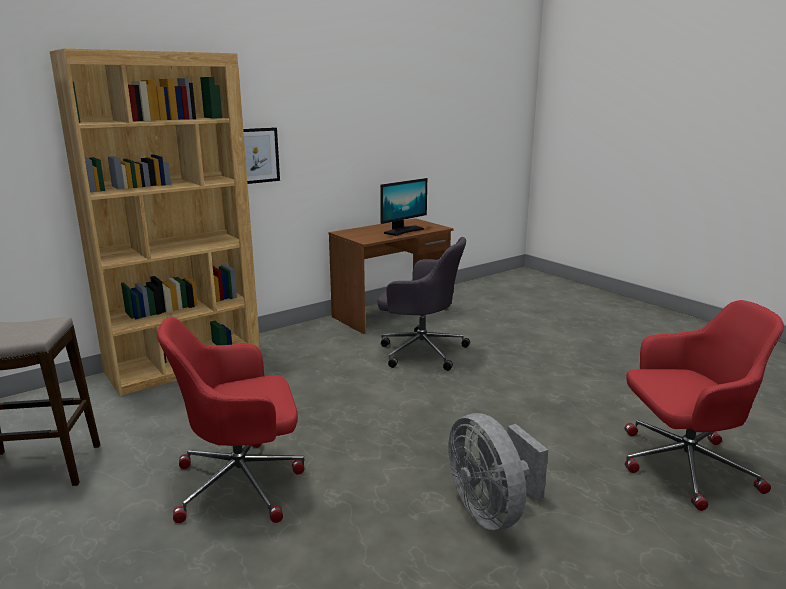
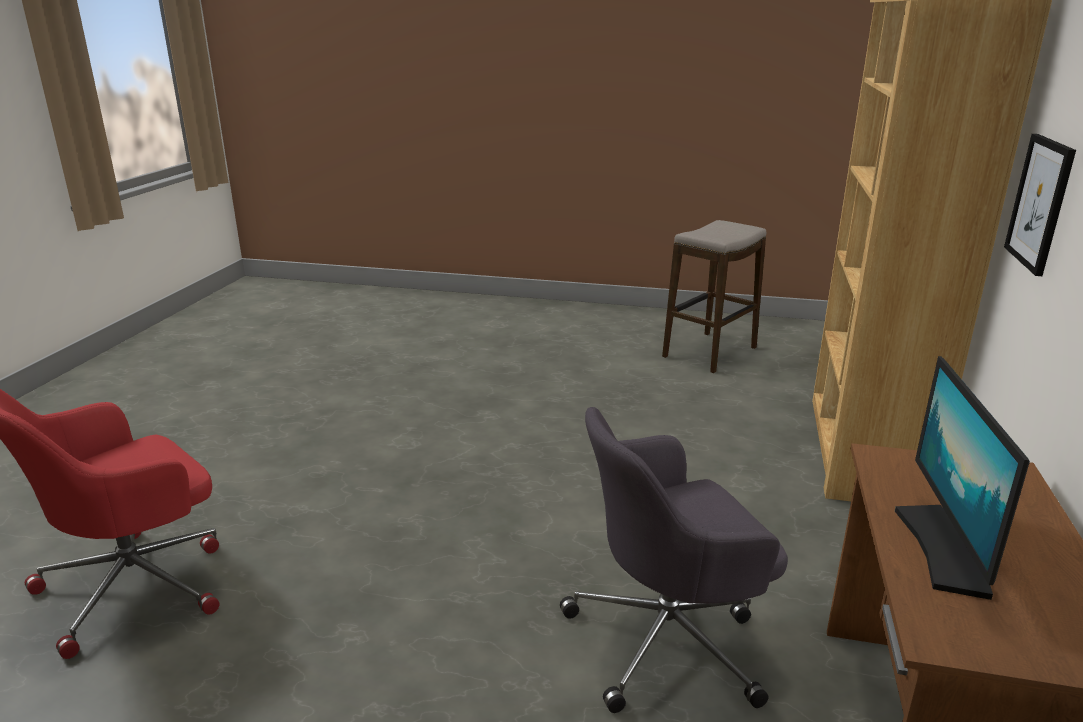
camera: 140 degrees right, 5 degrees up
(242, 482) = (566, 397): red office chair -> none
(492, 511) = (348, 454): grey fan -> none

